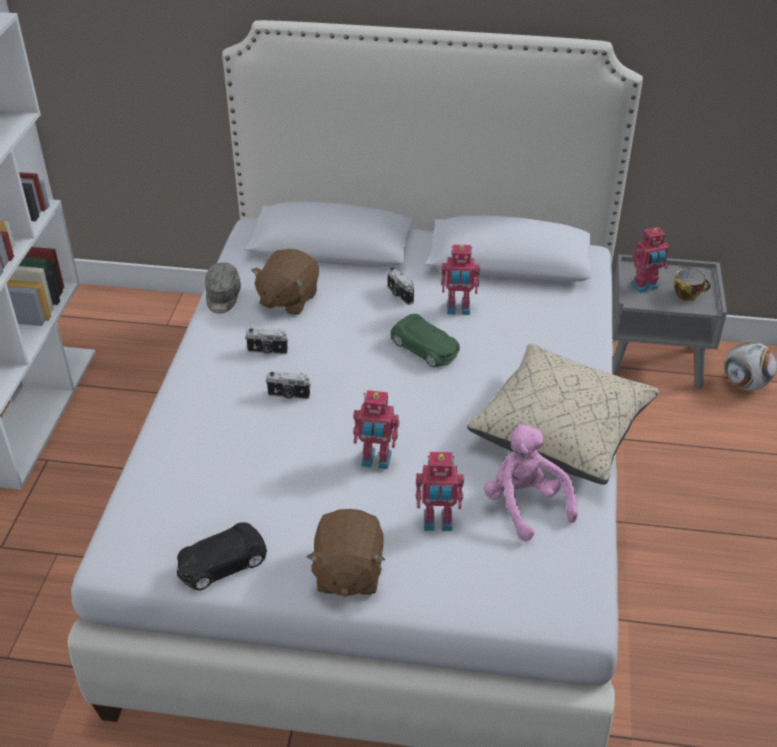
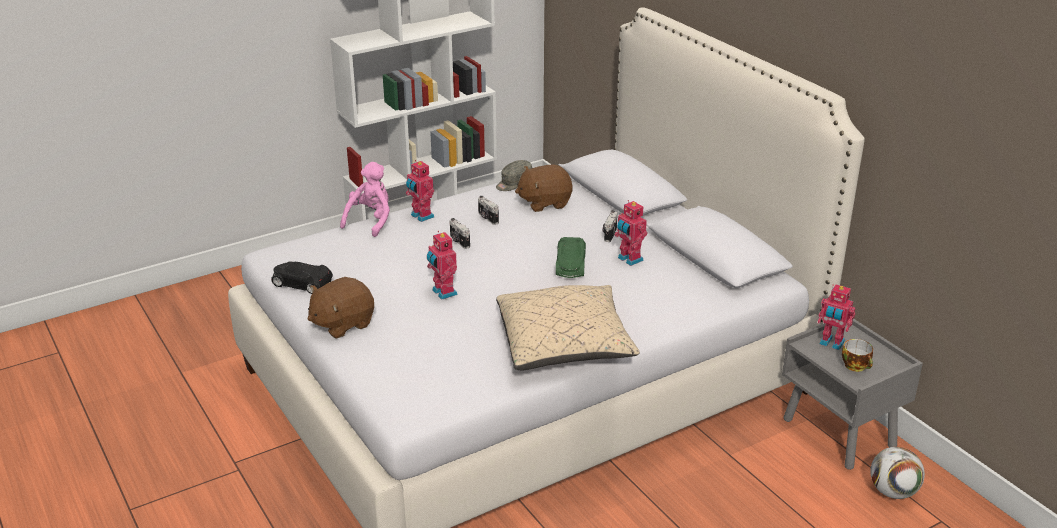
camera: 50 degrees right, 10 degrees down
(438, 523) = (419, 335): toy robot -> toy robot (421, 216)
(525, 505) = (475, 359): pink plush toy -> pink plush toy (370, 221)

